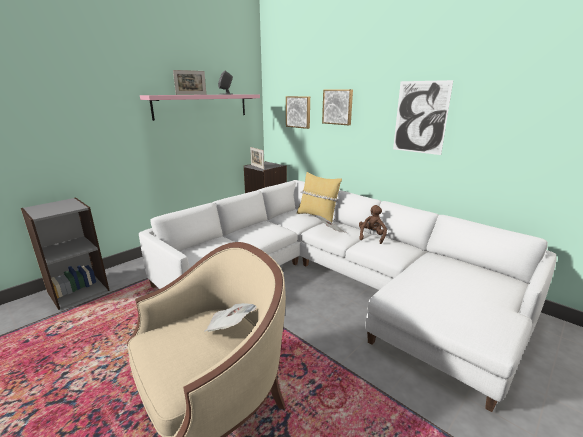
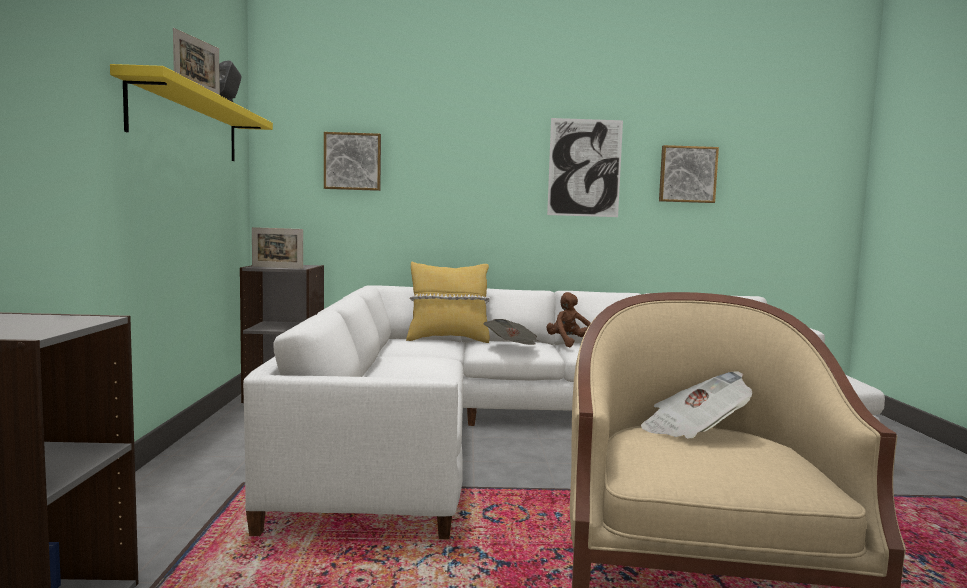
camera: 45 degrees left, 15 degrees down
(202, 106) = (188, 124): pink shelf -> yellow shelf
(338, 107) = (442, 153): picture -> picture (687, 174)

